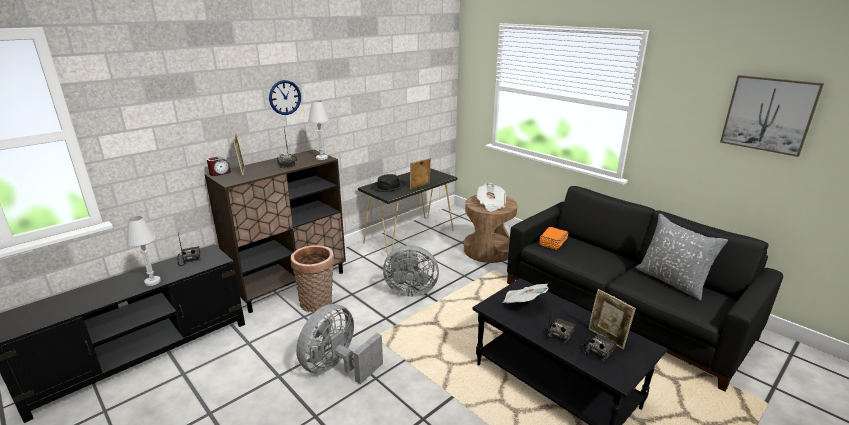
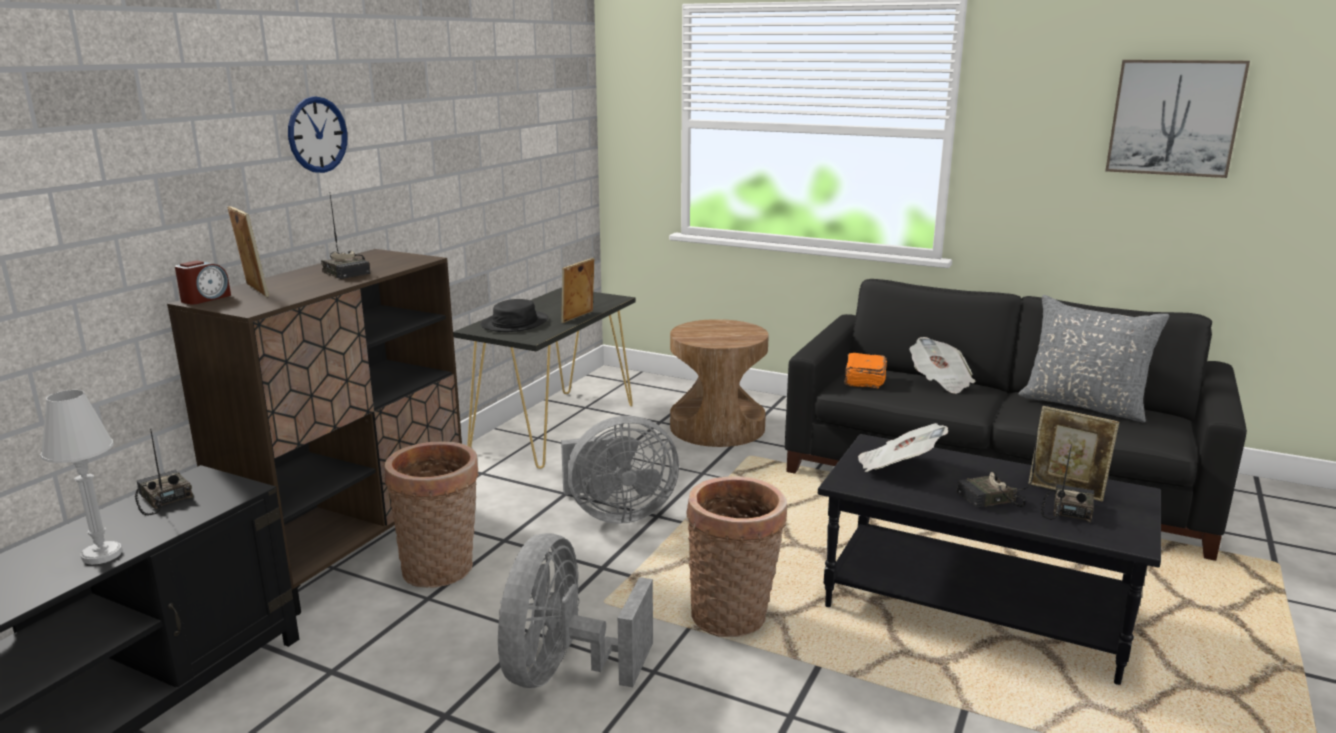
camera: 20 degrees left, 5 degrees down
(321, 158) = (411, 259): white table lamp -> none
(429, 359) = (734, 617): none -> basket
(491, 205) = (721, 335): newspaper -> newspaper (940, 382)
(558, 333) = (990, 499): radio -> radio turned 120 degrees counterclockwise

